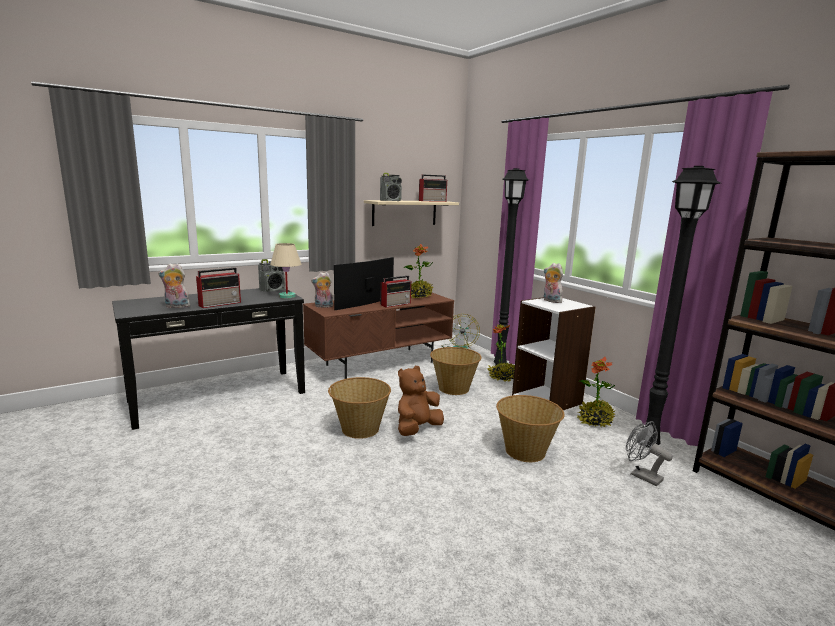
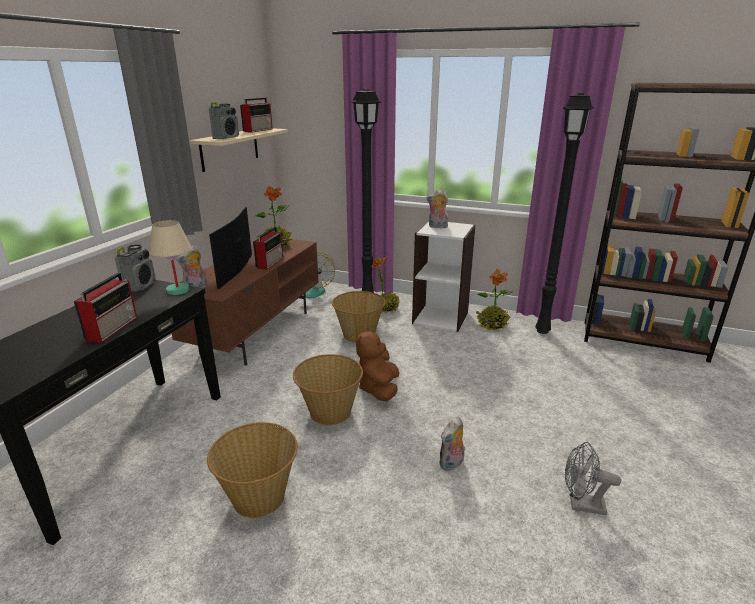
camera: 35 degrees left, 10 degrees up
(176, 306) = (56, 353): plush toy -> plush toy (451, 464)
(525, 451) = (479, 372): basket -> basket (259, 496)
(641, 475) = (564, 358): grey fan -> grey fan (581, 505)

